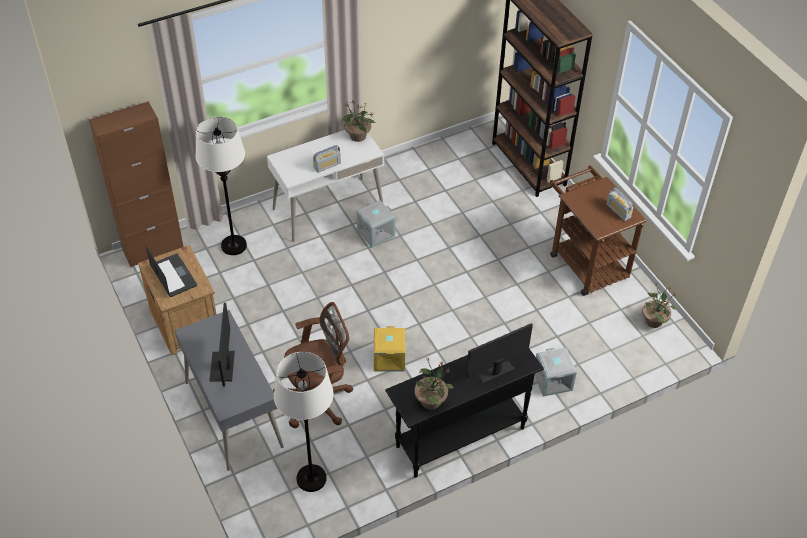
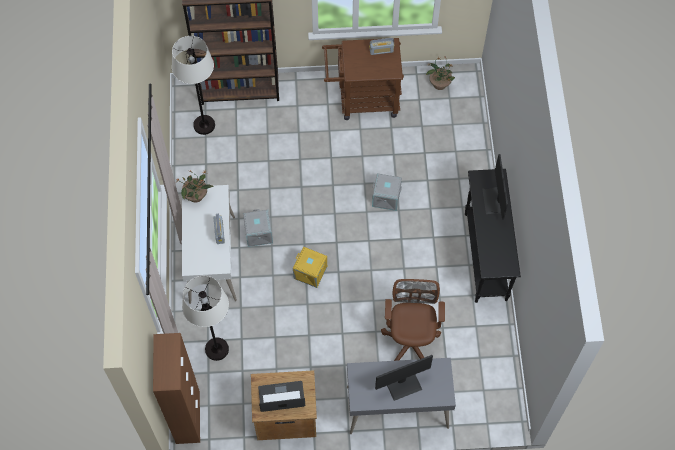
camera: 65 degrees left, 15 degrees up
(223, 366) = (404, 386): monitor -> monitor turned 45 degrees counterclockwise
(311, 479) = (479, 371): white floor lamp -> white floor lamp (204, 125)
(388, 358) = (393, 276): yellow storage box -> yellow storage box (310, 273)
(431, 400) = (504, 252): potted plant -> none
(553, 381) = (463, 174): grey storage box -> grey storage box (386, 197)

